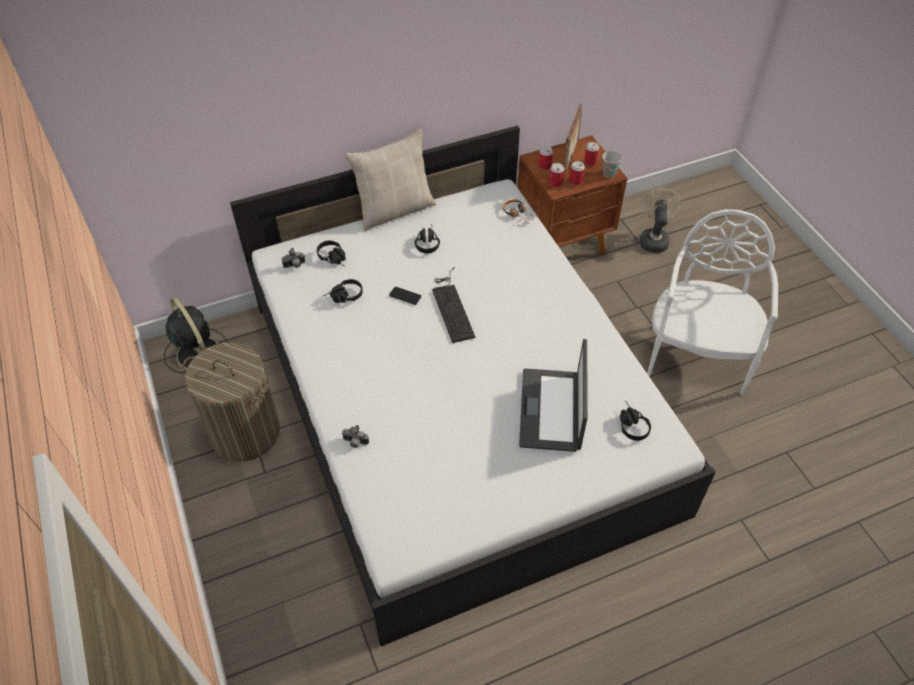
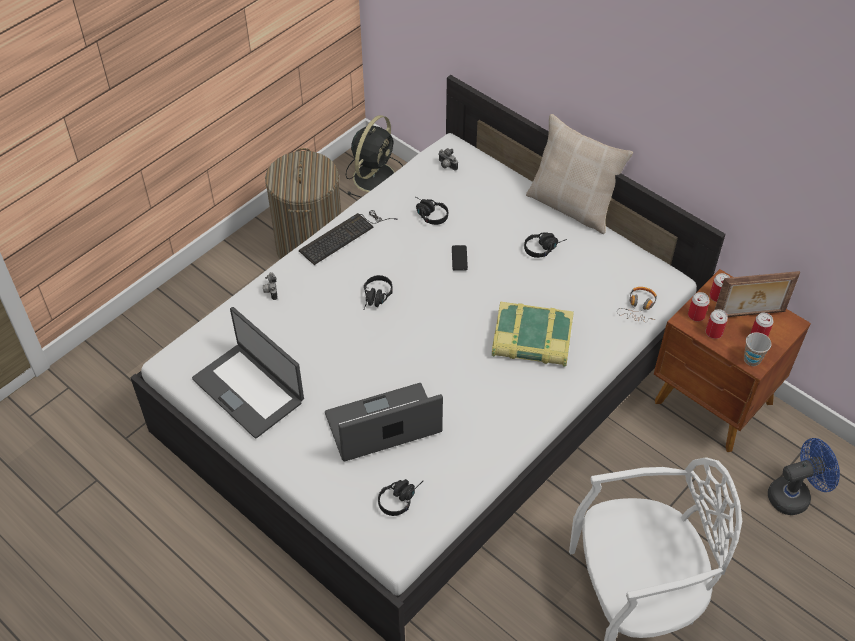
camera: 65 degrees right, 0 degrees up
(335, 259) = (473, 189): black headphones -> black headphones (376, 299)
(452, 306) = (469, 298): keyboard -> keyboard (345, 235)
(463, 497) = (249, 389): none -> laptop
(515, 285) = (532, 340): none -> book
(653, 239) = (794, 495): beige fan -> blue fan

